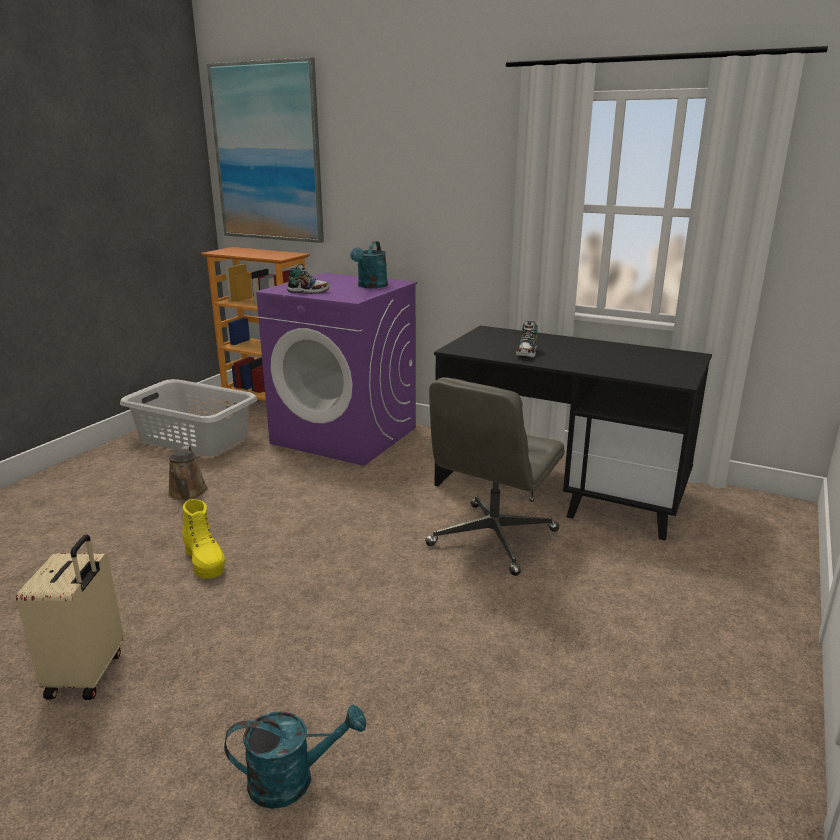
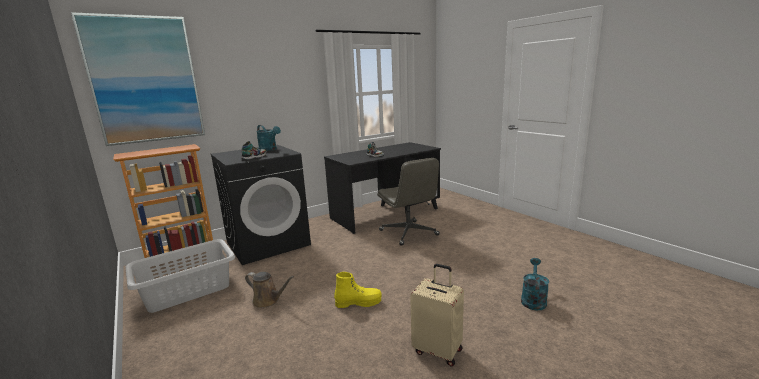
camera: 60 degrees left, 5 degrees down
(346, 435) = (268, 243): purple washing machine -> black washing machine

